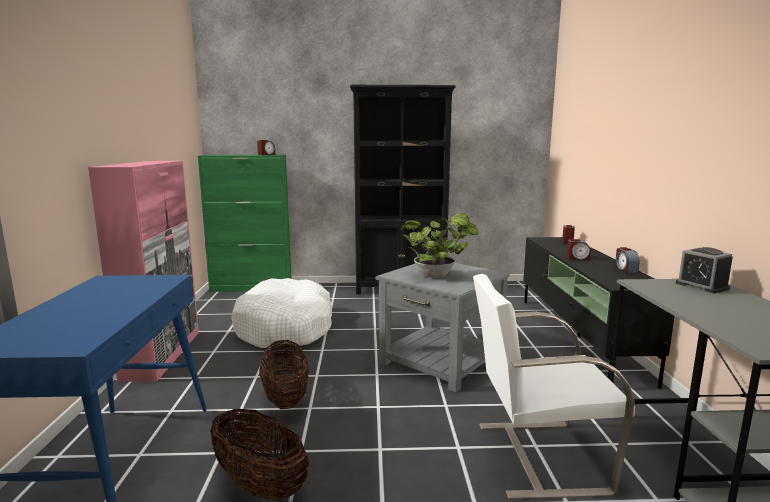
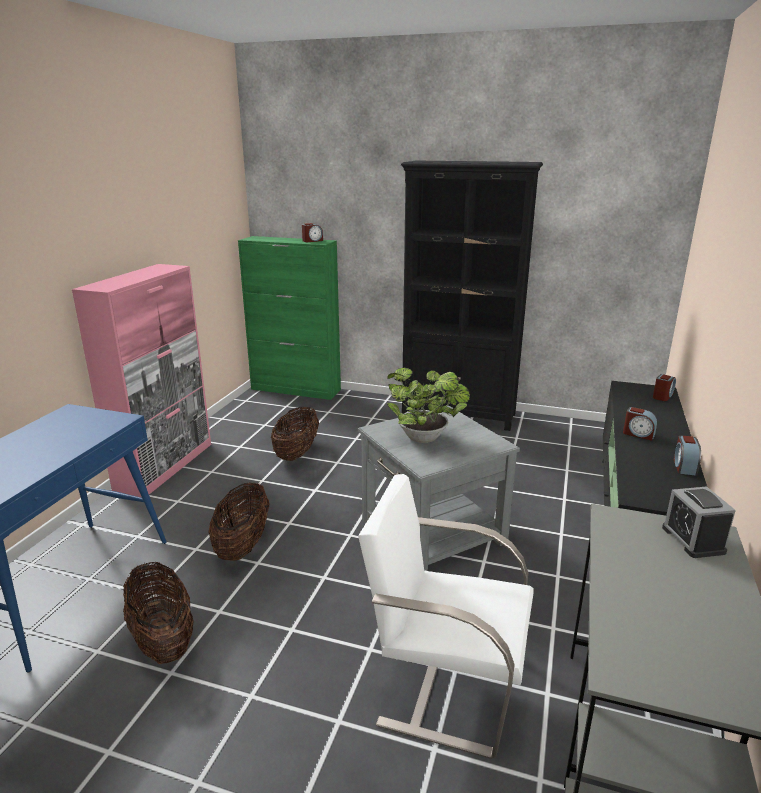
camera: 20 degrees right, 10 degrees up
(285, 328) = (296, 453): white dog bed -> basket

